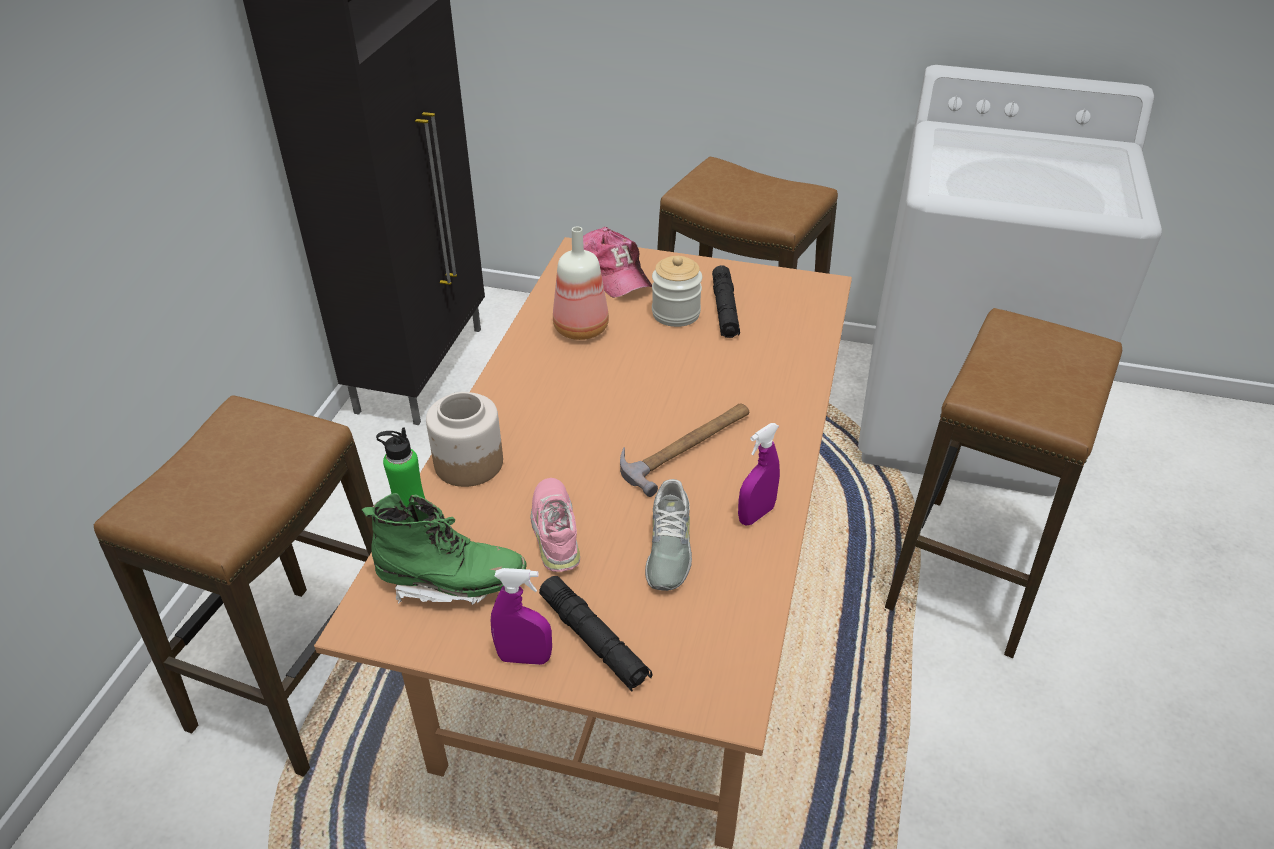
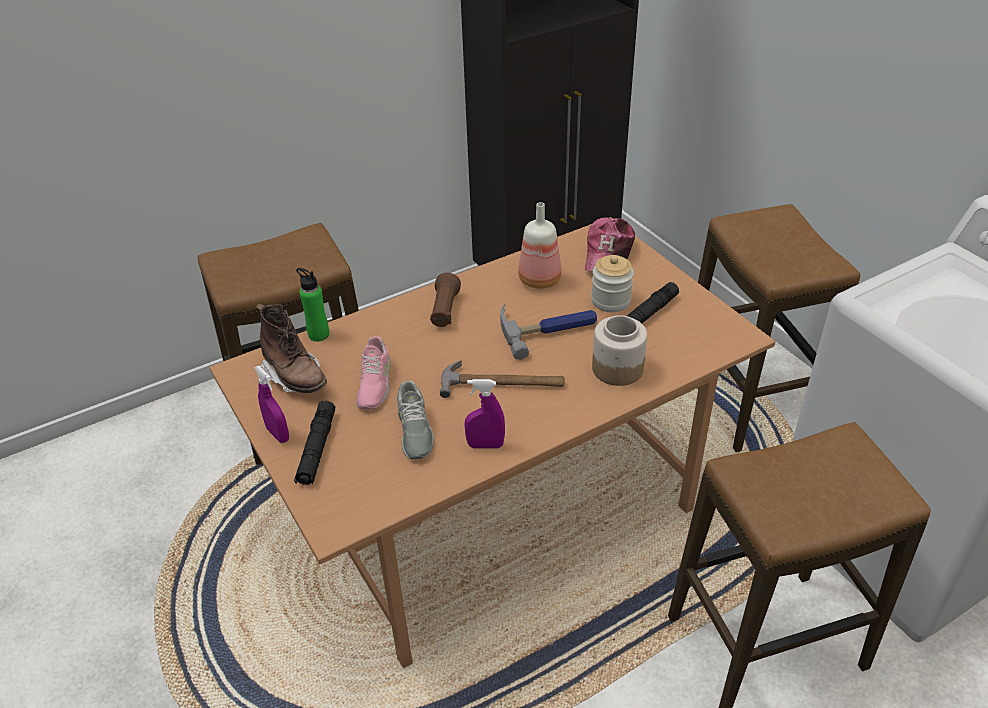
camera: 45 degrees right, 0 degrees up
(451, 582) = (295, 376): green boot -> brown boot
(468, 463) = (379, 322): jar -> jar (616, 368)
(526, 411) = (444, 311): none -> brown flashlight
(556, 530) = (374, 383): pink shoe -> pink shoe turned 150 degrees clockwise
(656, 370) = (548, 329): none -> hammer
(668, 548) = (414, 430): grey shoe -> grey shoe turned 60 degrees counterclockwise

